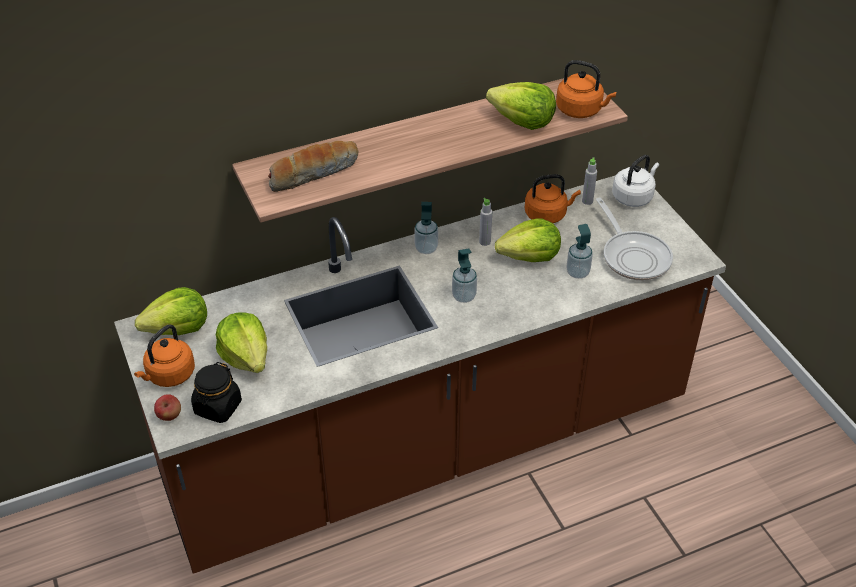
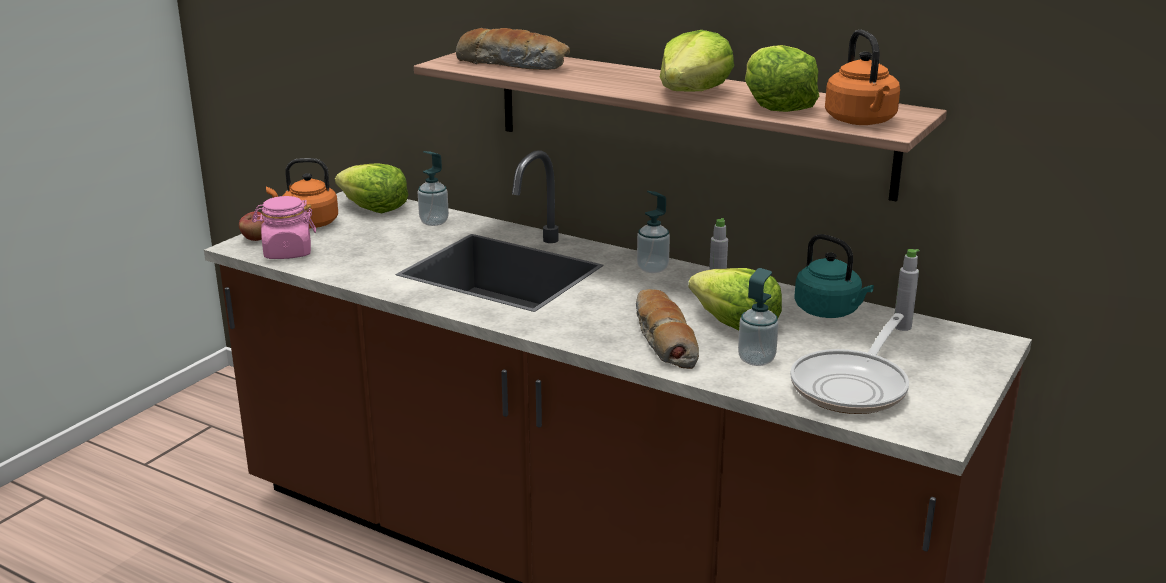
camera: 55 degrees right, 20 degrees down
(218, 407) = (287, 252): black jar -> pink jar
(246, 356) = (370, 243): lettuce -> lettuce (693, 93)
(464, 296) = (605, 309): soap dispenser -> soap dispenser (434, 222)
(525, 294) = (662, 340): none -> bread
(547, 215) = (829, 312): orange kettle -> turquoise kettle
(633, 197) = (971, 352): white kettle -> none

